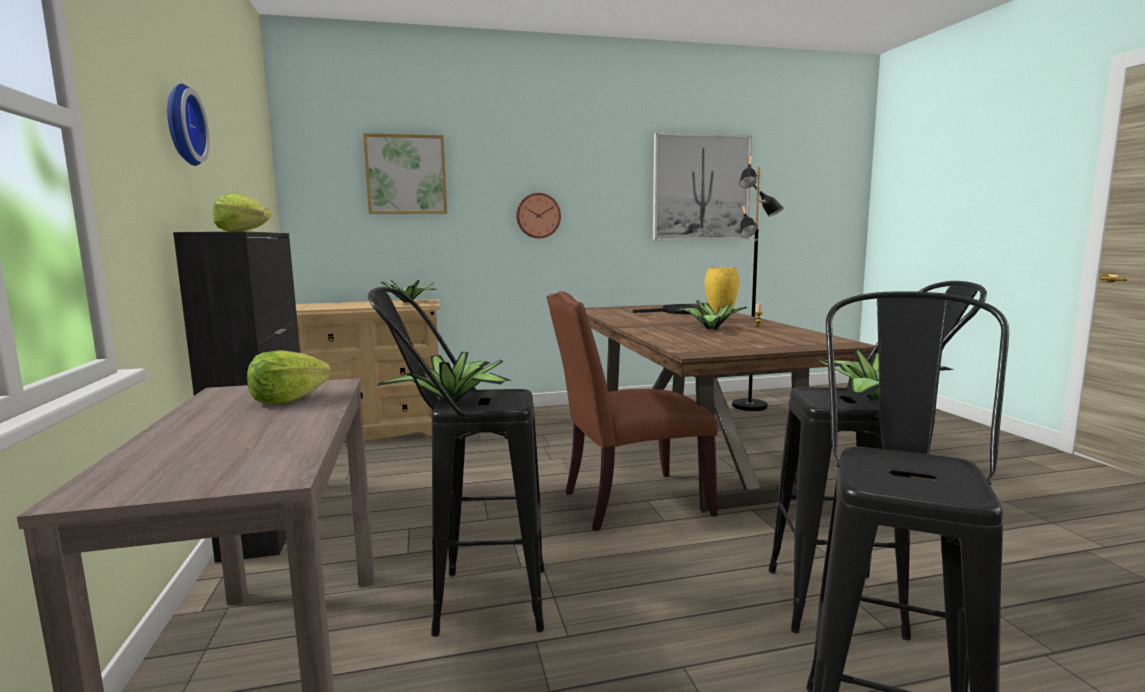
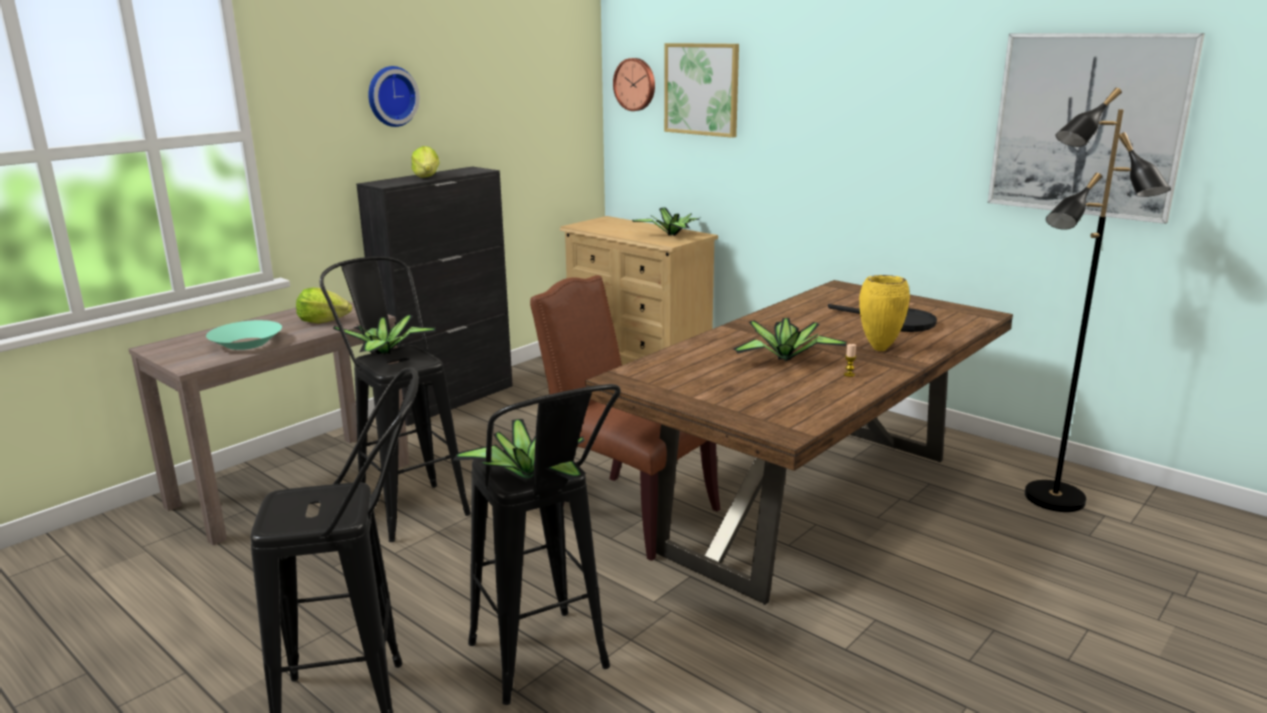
camera: 55 degrees right, 10 degrees up
(266, 437) = (247, 343): none -> turquoise bowl
(538, 215) = (833, 148): wall clock -> wall clock (635, 84)

